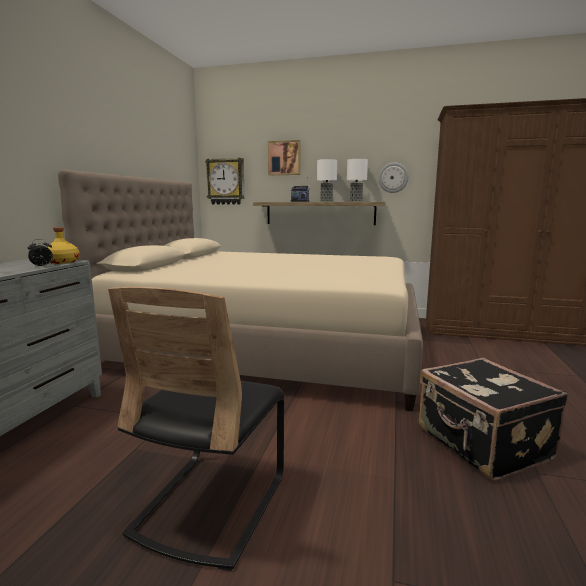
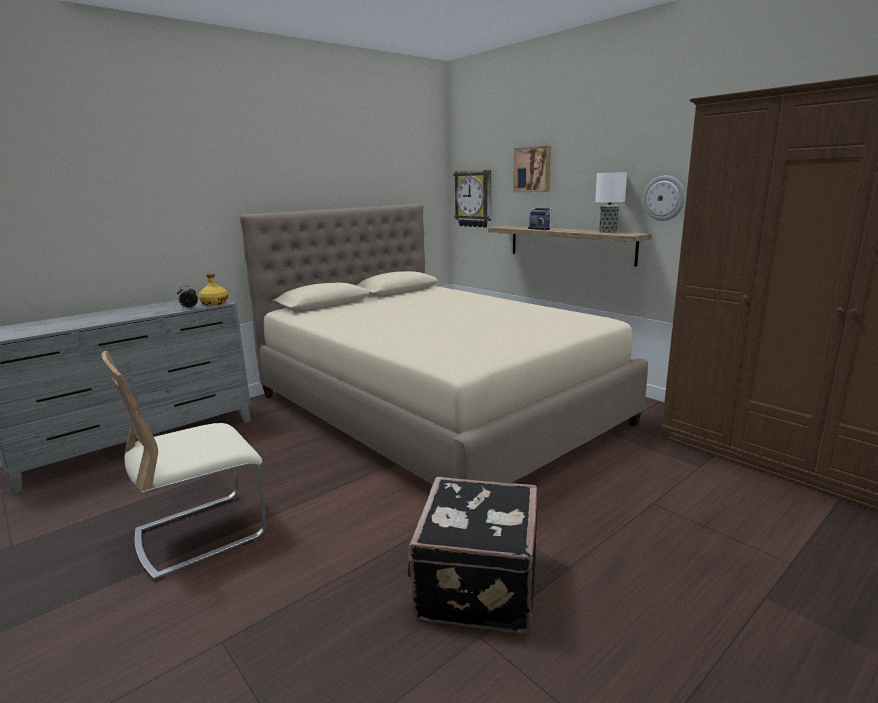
camera: 35 degrees right, 5 degrees up
(211, 504) = (201, 533): black chair -> beige chair
(326, 201) = (570, 230): table lamp -> none

